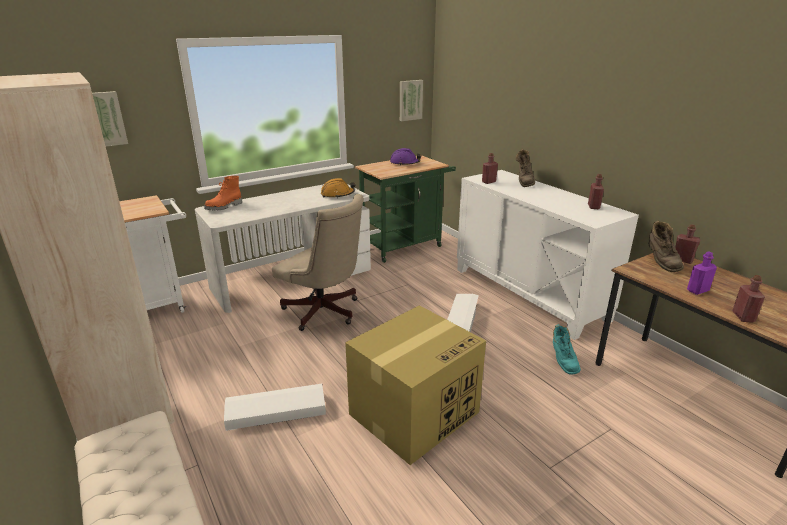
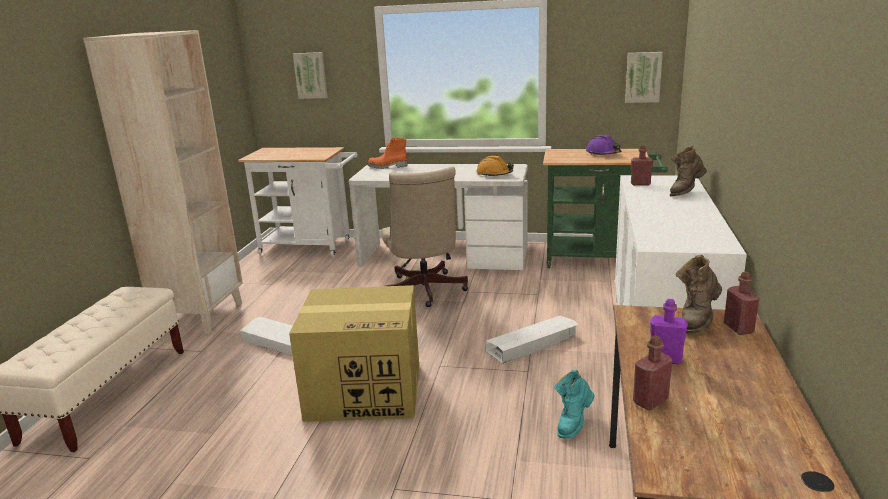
camera: 45 degrees right, 5 degrees down
(593, 206) = (704, 232): red bottle -> none

